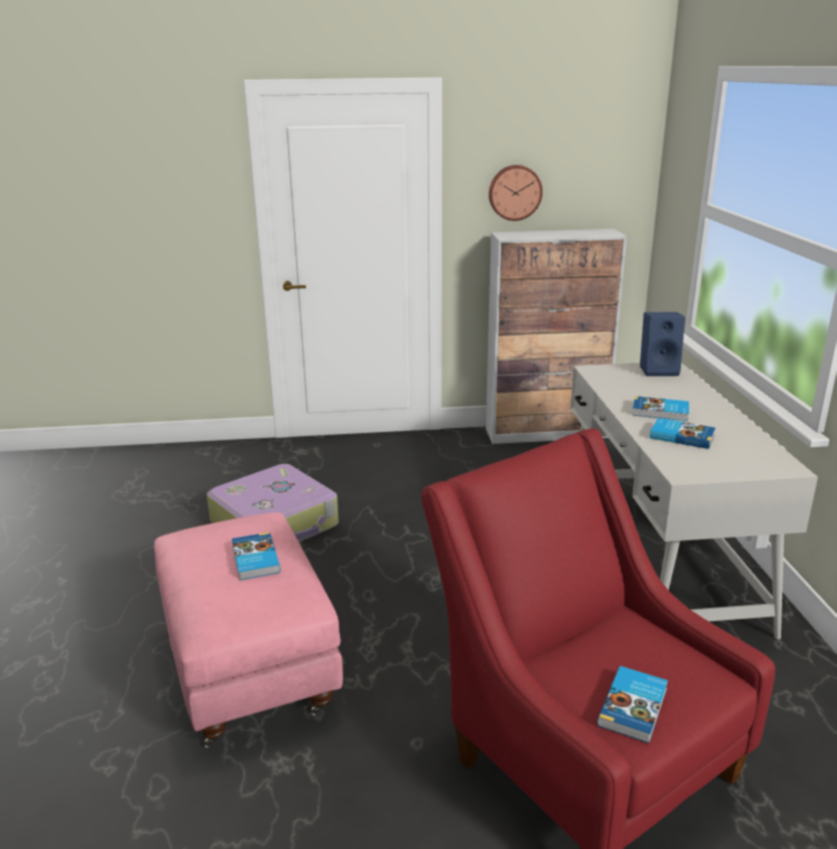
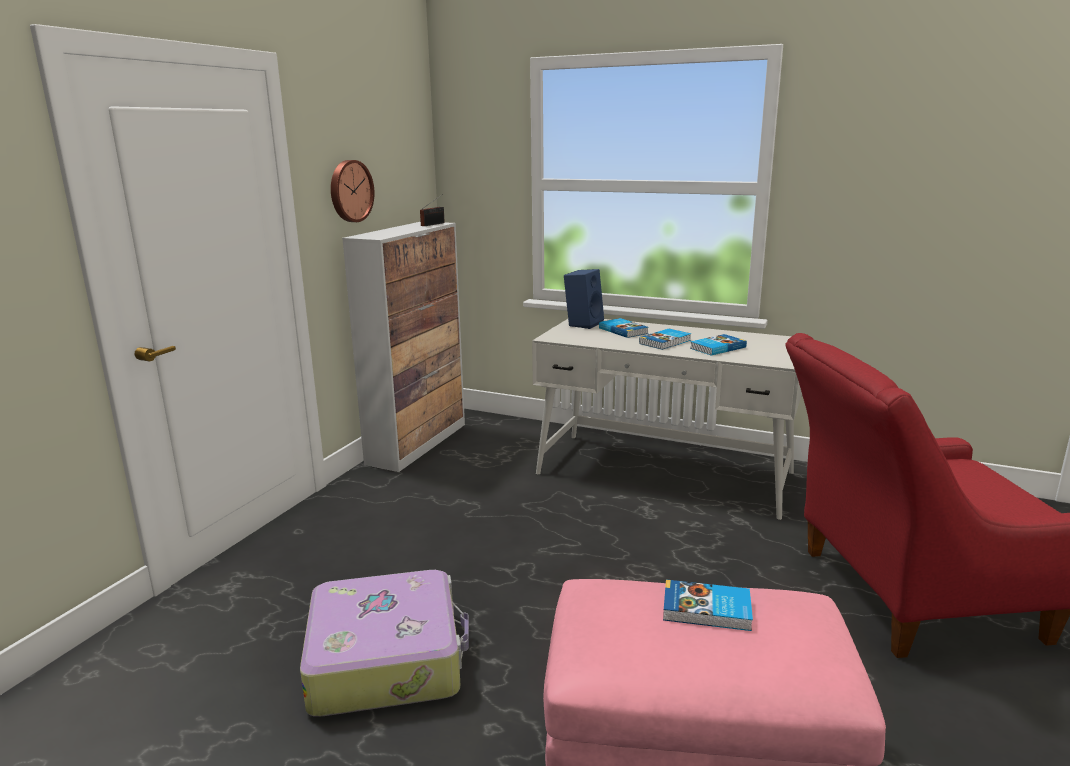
camera: 60 degrees left, 5 degrees down
(602, 234) = (434, 224): none -> radio
(634, 707) = (1001, 498): book -> book (623, 330)

